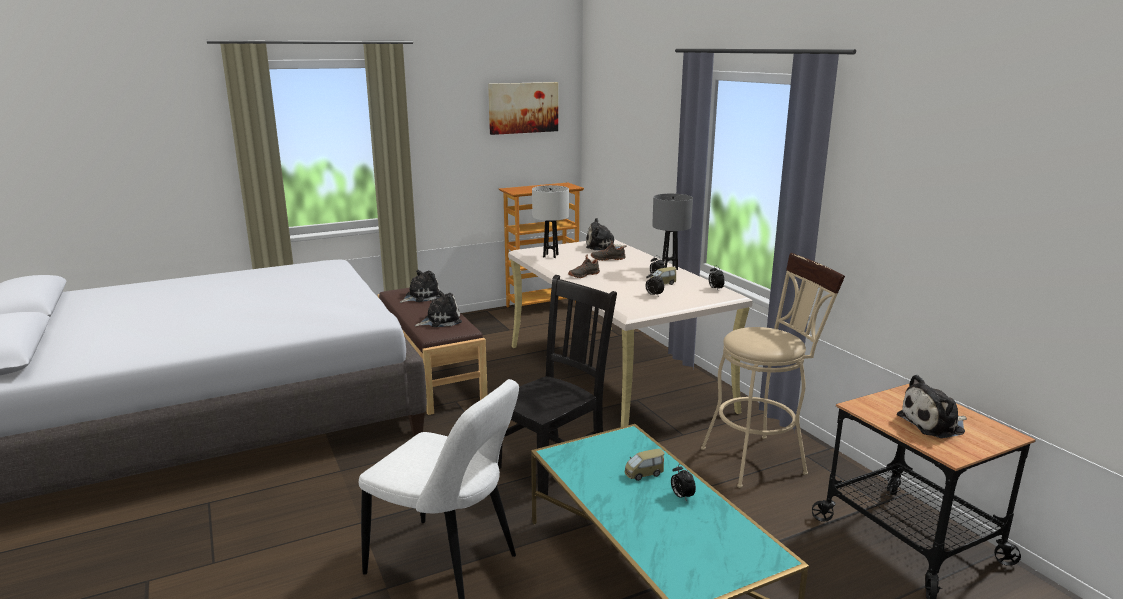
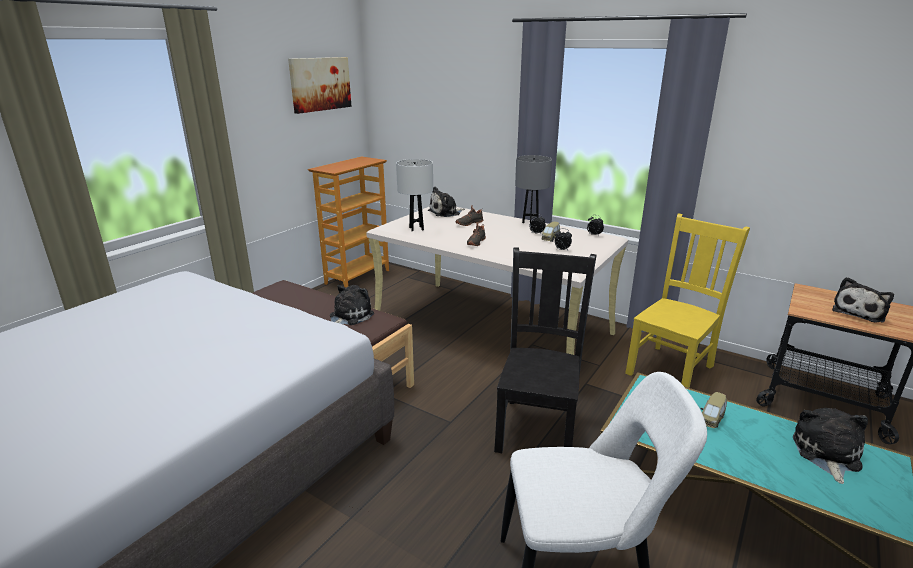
camera: 30 degrees left, 5 degrees up
(421, 297) = (293, 294): plush toy -> plush toy (826, 454)
(681, 496) = (764, 430): alarm clock -> none
(760, 459) = (671, 368): beige stool -> yellow chair

